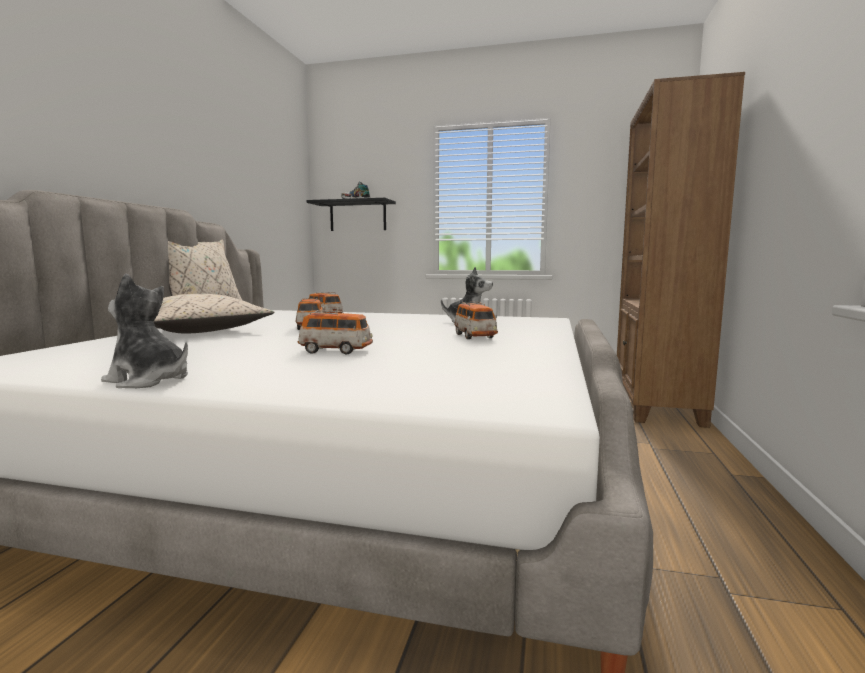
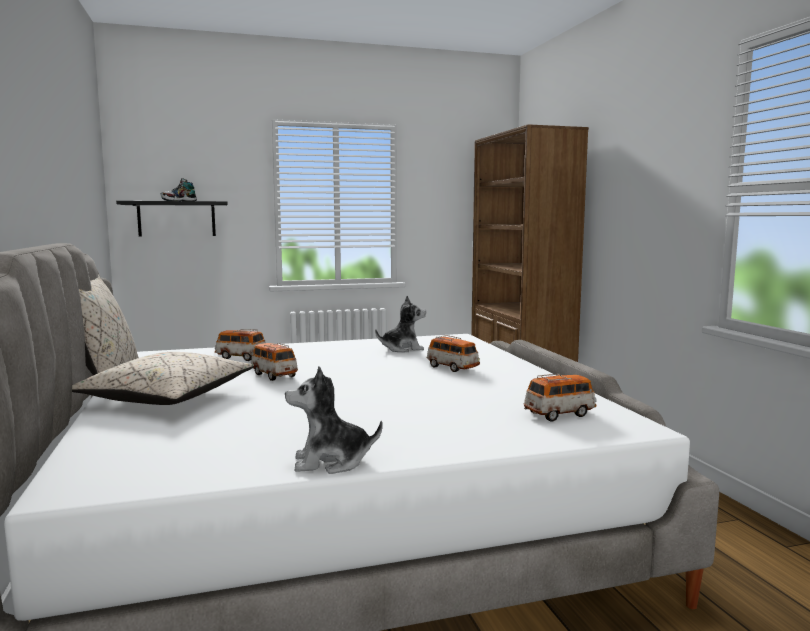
camera: 30 degrees left, 0 degrees up
(336, 351) = (388, 402): toy car -> toy car (559, 414)

